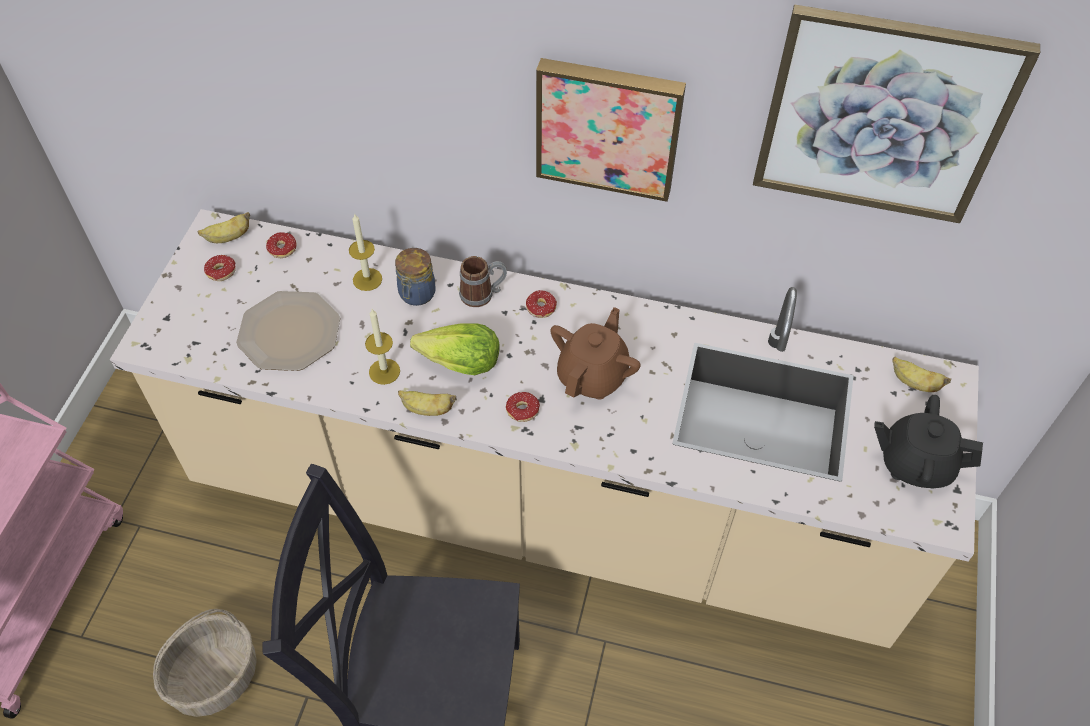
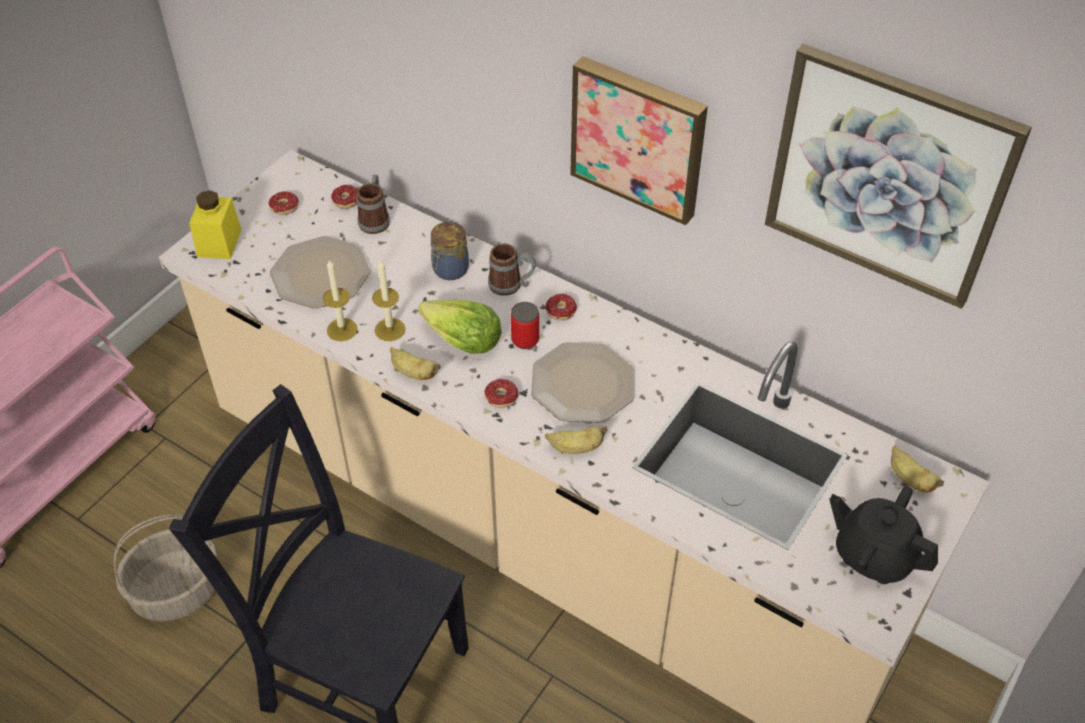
camera: 20 degrees right, 5 degrees down
(169, 327) = (219, 243): none -> yellow jar
(228, 238) = (303, 180): banana -> banana (575, 448)
(320, 260) = (375, 219): none -> mug
(367, 279) = (410, 245): candle -> candle (342, 329)
(519, 346) = (525, 340): none -> can
(593, 375) = (583, 385): brown teapot -> plate

